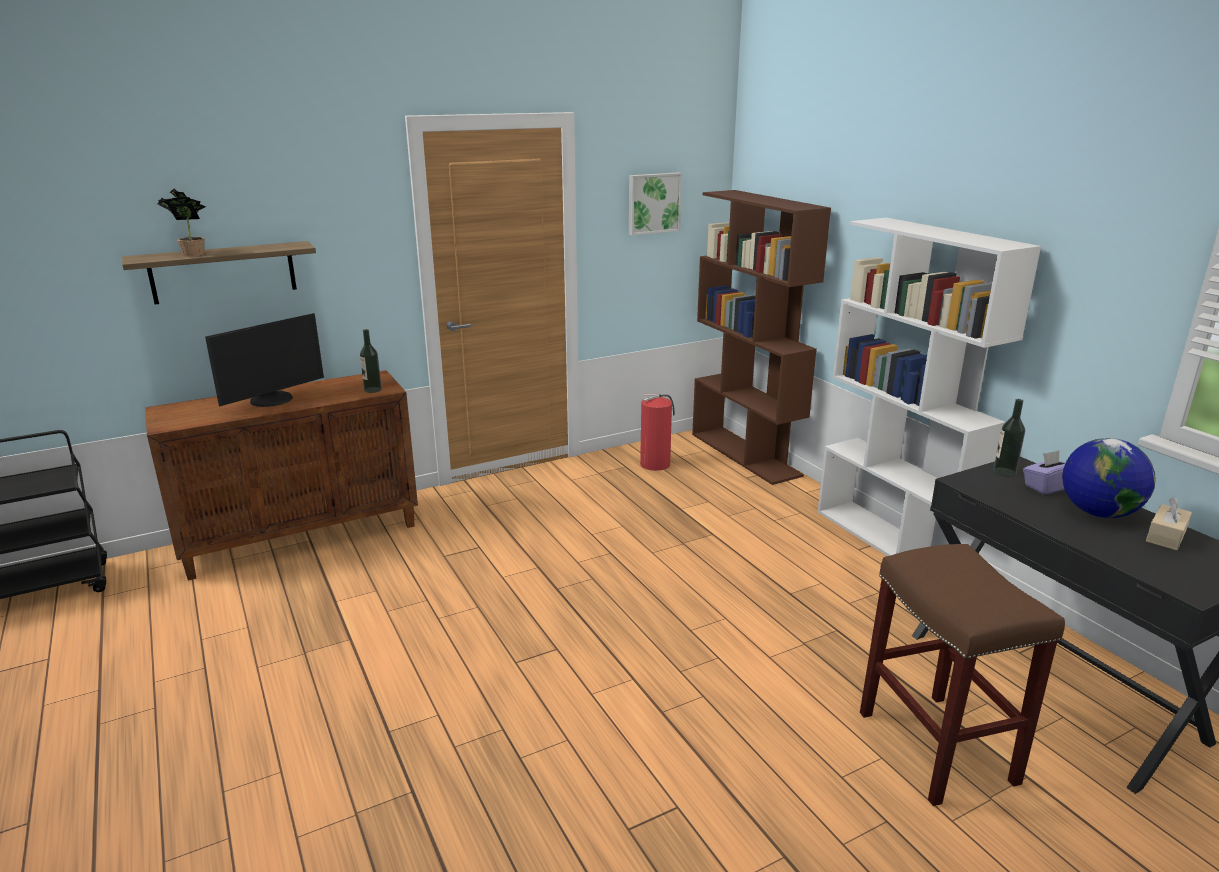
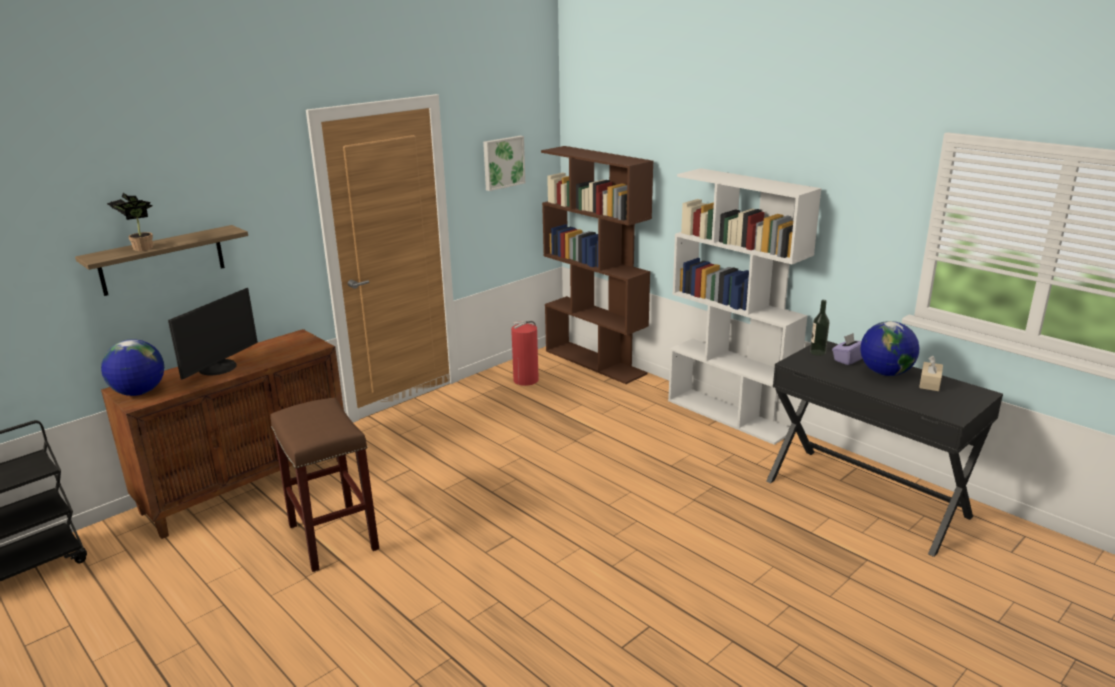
camera: 15 degrees left, 0 degrees up
(176, 415) = (138, 392): none -> globe
(372, 390) = (304, 348): bottle -> none
(934, 745) = (804, 552): brown stool -> brown stool (332, 536)

